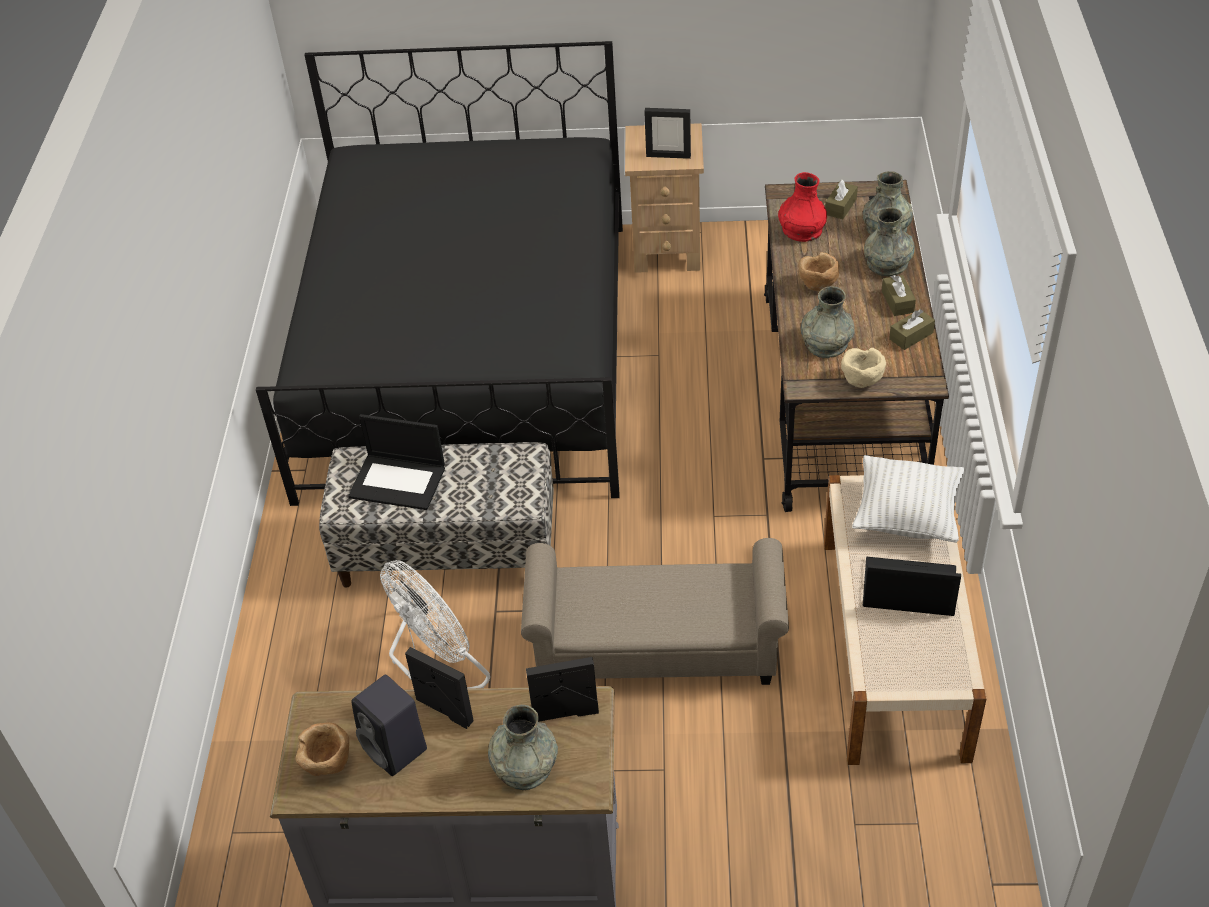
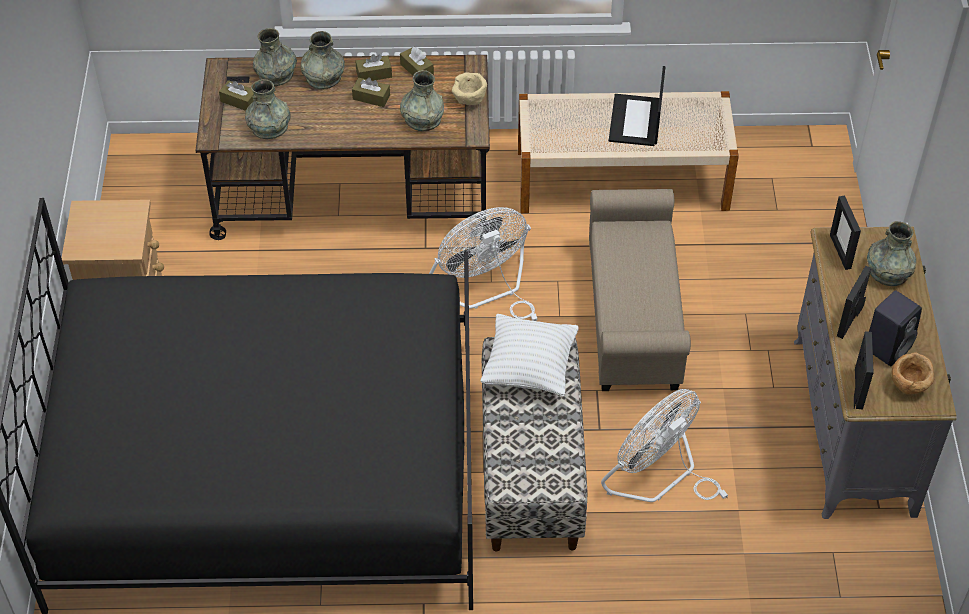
camera: 95 degrees left, 5 degrees up
(399, 481) = (533, 443): laptop -> none
(668, 155) = (122, 225): picture frame -> picture frame (857, 388)
(702, 515) = (490, 289): none -> white fan
(801, 230) = (269, 127): red vase -> grey vase
(817, 286) = (348, 121): brown bowl -> none
(858, 301) = (371, 97): none -> brown tissue box
(906, 516) = (565, 117): white pillow -> white pillow (529, 368)

